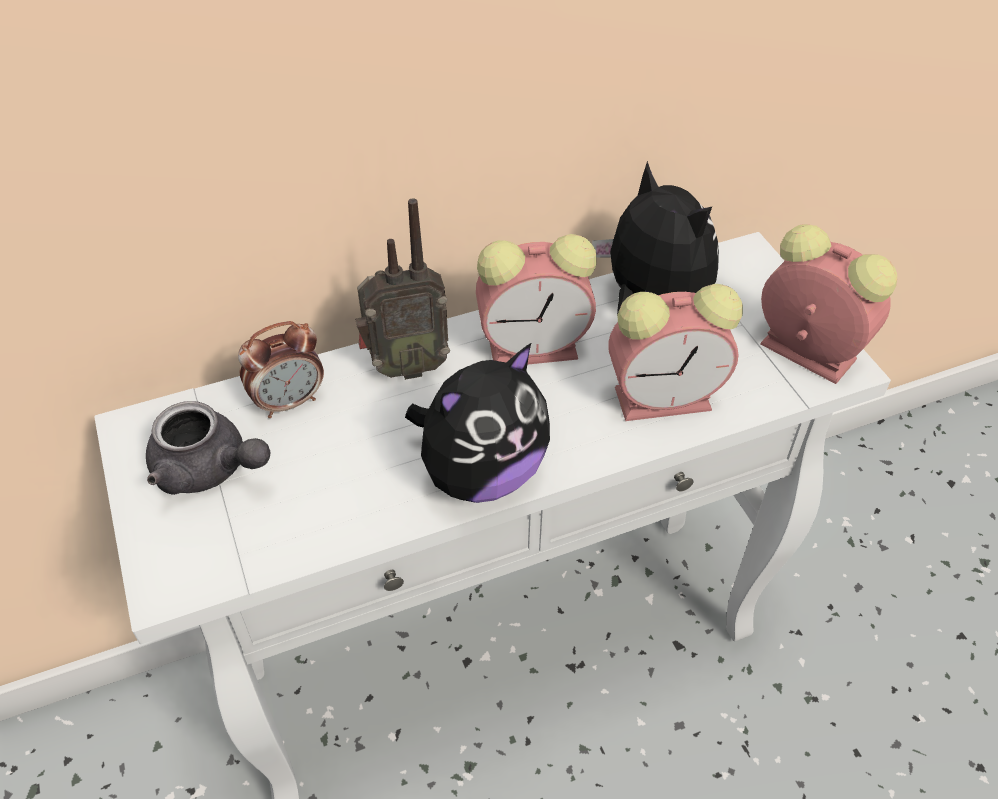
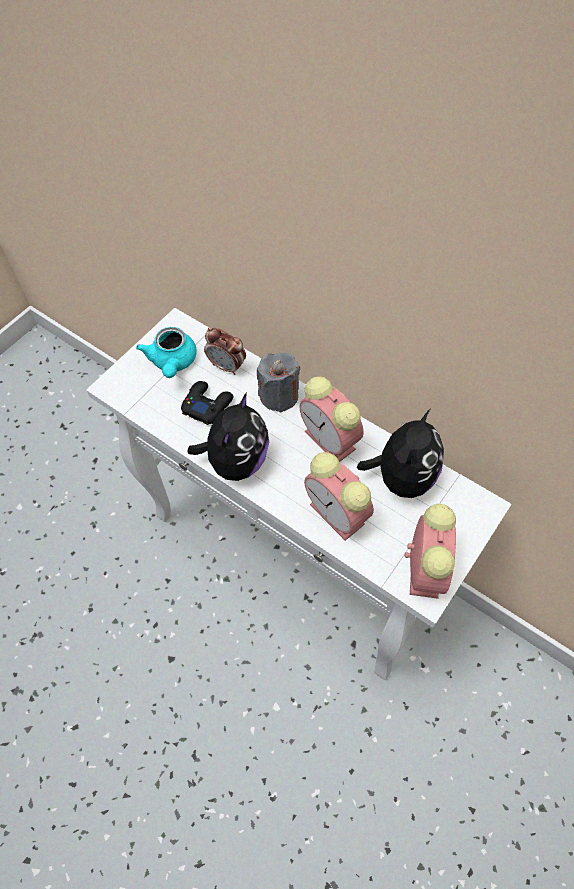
camera: 60 degrees right, 10 degrees up
(209, 469) = (172, 363): grey teapot -> turquoise teapot
(340, 462) = (207, 405): none -> black game controller
(405, 366) = (279, 396): radio -> grey candle
(481, 473) = (236, 461): plush toy -> plush toy turned 90 degrees counterclockwise

